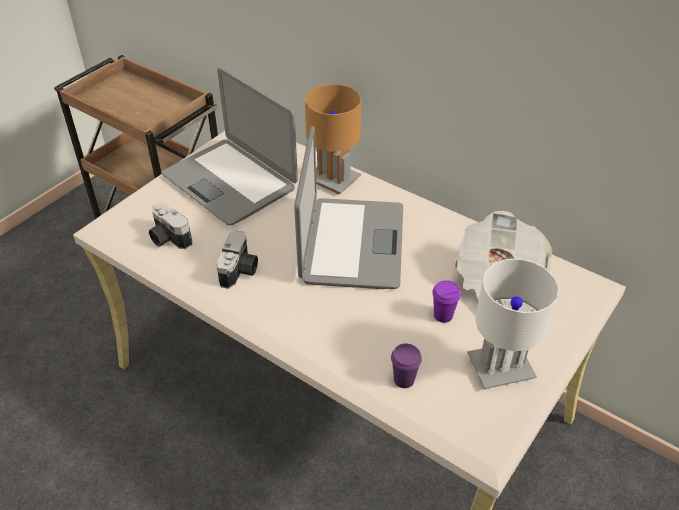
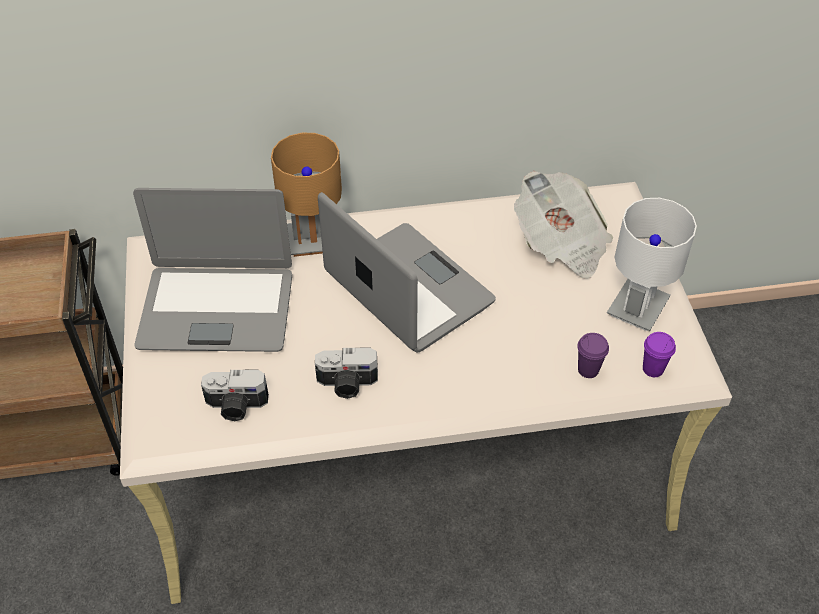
camera: 45 degrees left, 5 degrees up
(240, 271) = (347, 384): camera -> camera turned 120 degrees clockwise
(443, 315) = (552, 297): purple cup -> purple cup (653, 369)

